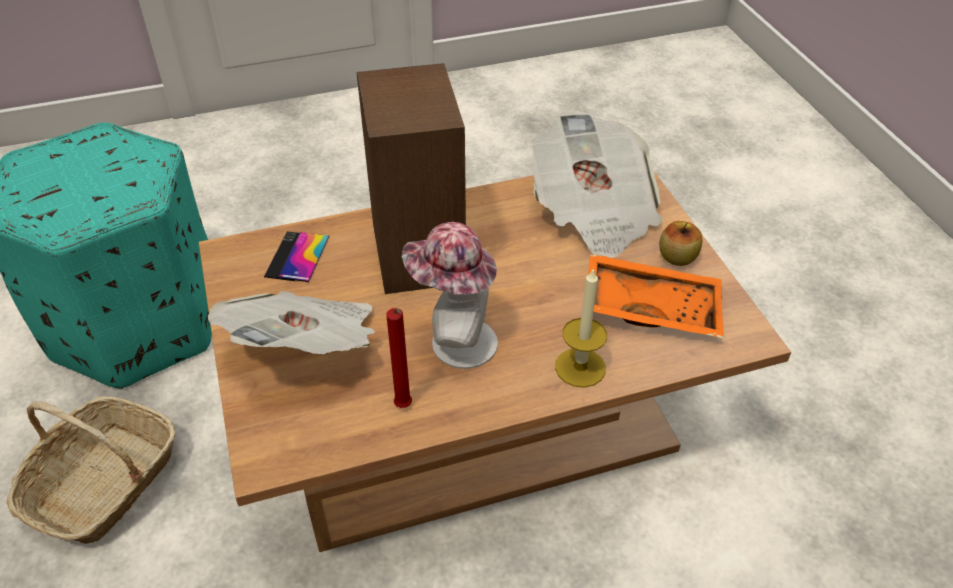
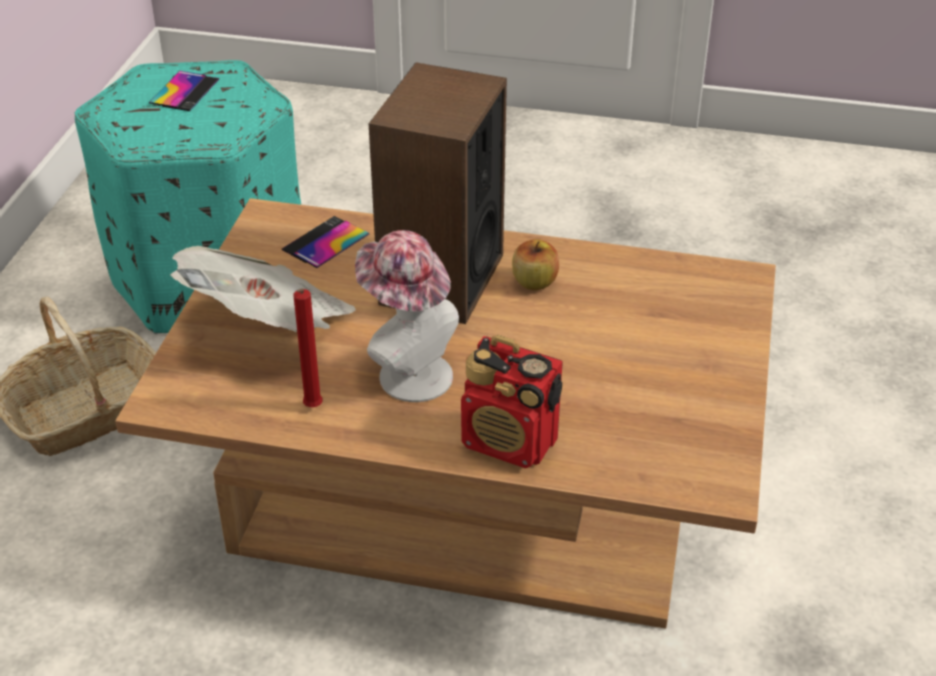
camera: 30 degrees right, 5 degrees down
(73, 165) = (184, 91): none -> phone
(580, 367) = (510, 443): candle -> radio
(593, 213) = (661, 306): newspaper -> none
(651, 307) = (639, 418): orange tray -> none
(677, 257) = (714, 382): apple -> apple (534, 282)

